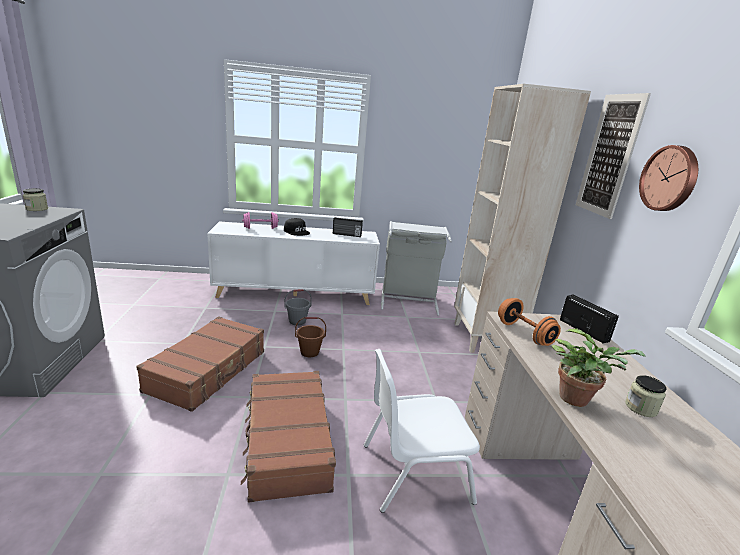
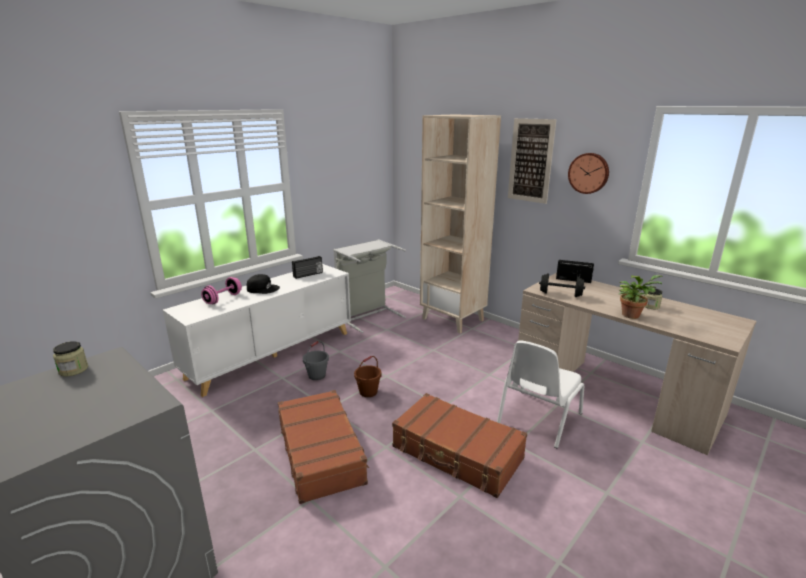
camera: 40 degrees left, 0 degrees up
(524, 334) = (560, 294): orange dumbbell -> black dumbbell

